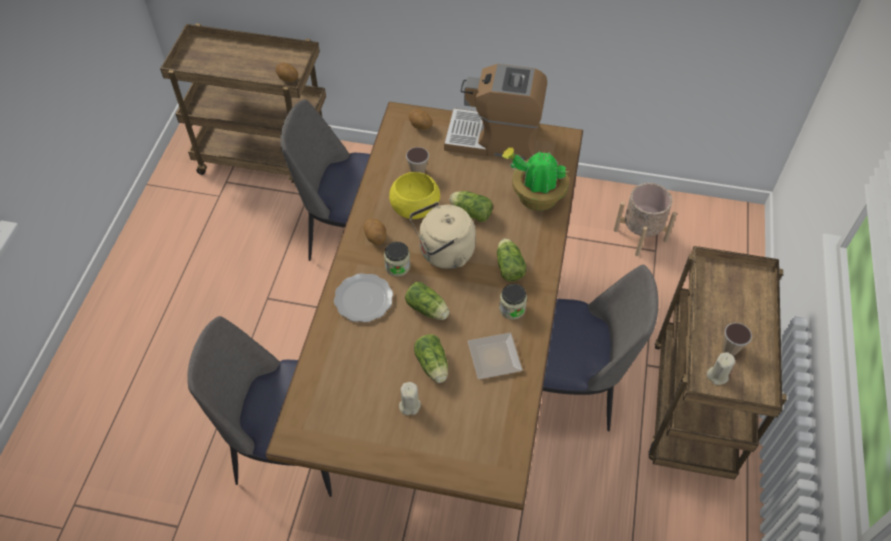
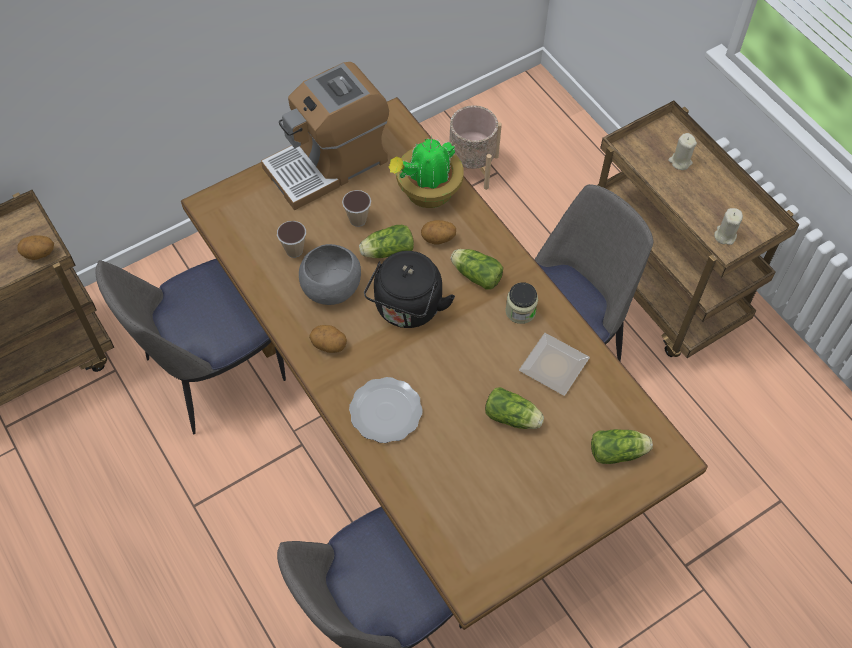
camera: 45 degrees left, 5 degrees up
(397, 266) = (380, 355): jar -> none
(409, 405) = (533, 468): beige candle -> beige candle (680, 161)
(415, 207) = (331, 286): yellow bowl -> grey bowl
(420, 126) = (243, 203): potato -> potato (438, 239)
(428, 310) = (453, 372): lettuce -> lettuce (619, 452)
(443, 253) = (407, 309): beige kettle -> black kettle
(730, 348) = (711, 205): cup -> cup (358, 220)

